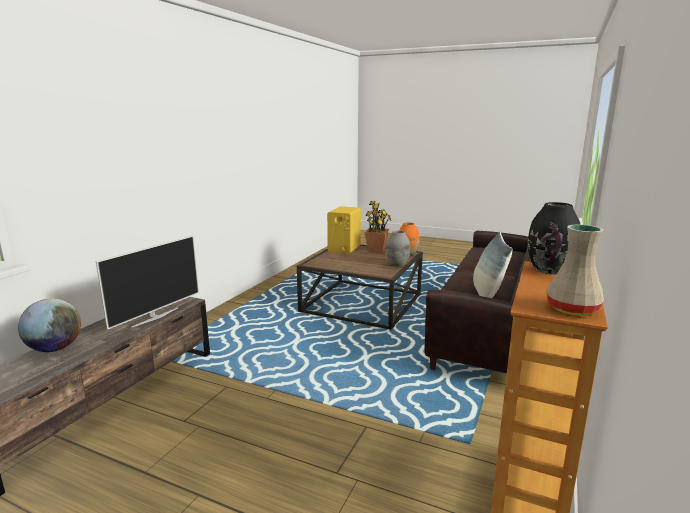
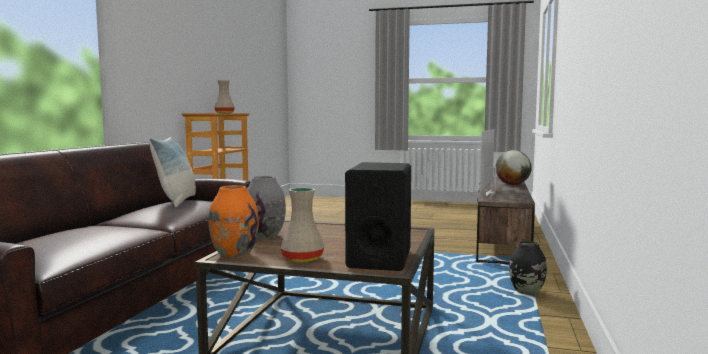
camera: 170 degrees right, 10 degrees down
(344, 248) = (379, 258): yellow speaker -> black speaker
(376, 251) = (303, 258): potted plant -> beige vase
(550, 270) = (208, 113): black vase -> black vase (526, 292)

